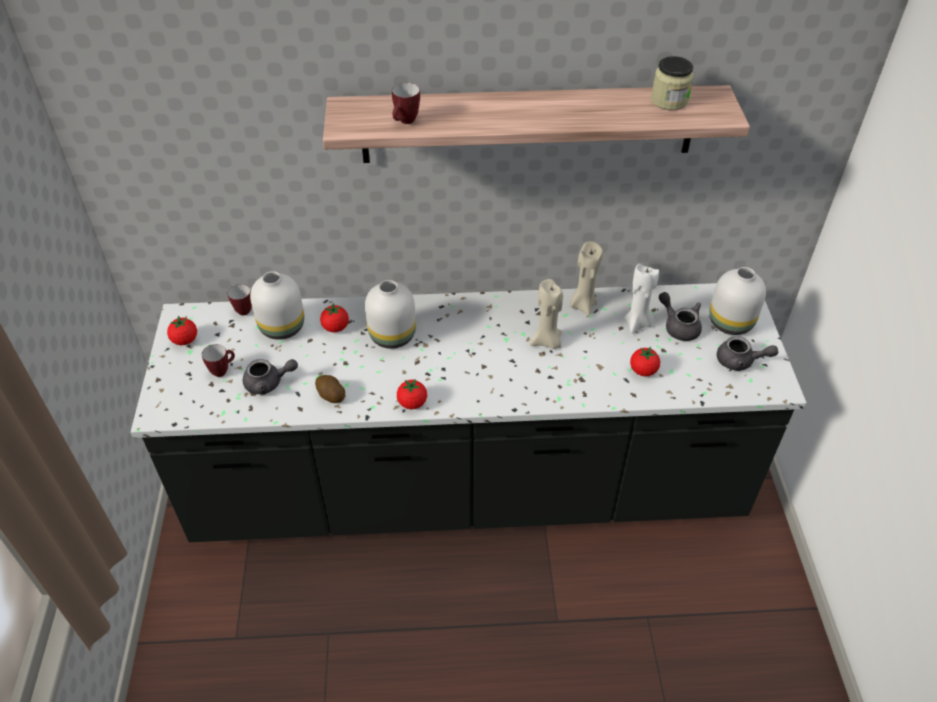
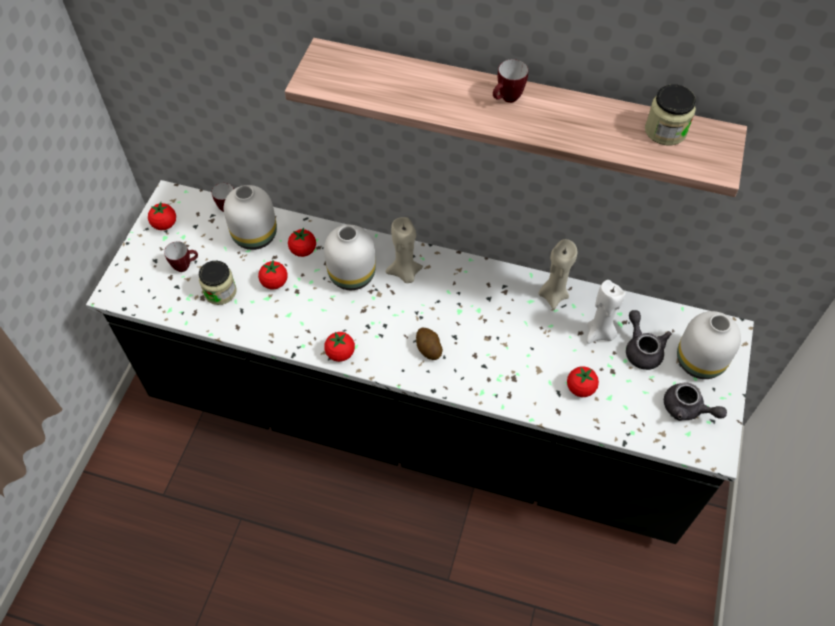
camera: 20 degrees right, 10 degrees up
(269, 383) = (220, 292): grey teapot -> jar
(320, 361) = (274, 282): none -> tomato
(331, 395) = (270, 322): potato -> potato (428, 348)
(405, 122) = (374, 89): mug -> mug (507, 100)
(547, 342) = (498, 326): beige candle -> beige candle (405, 273)

